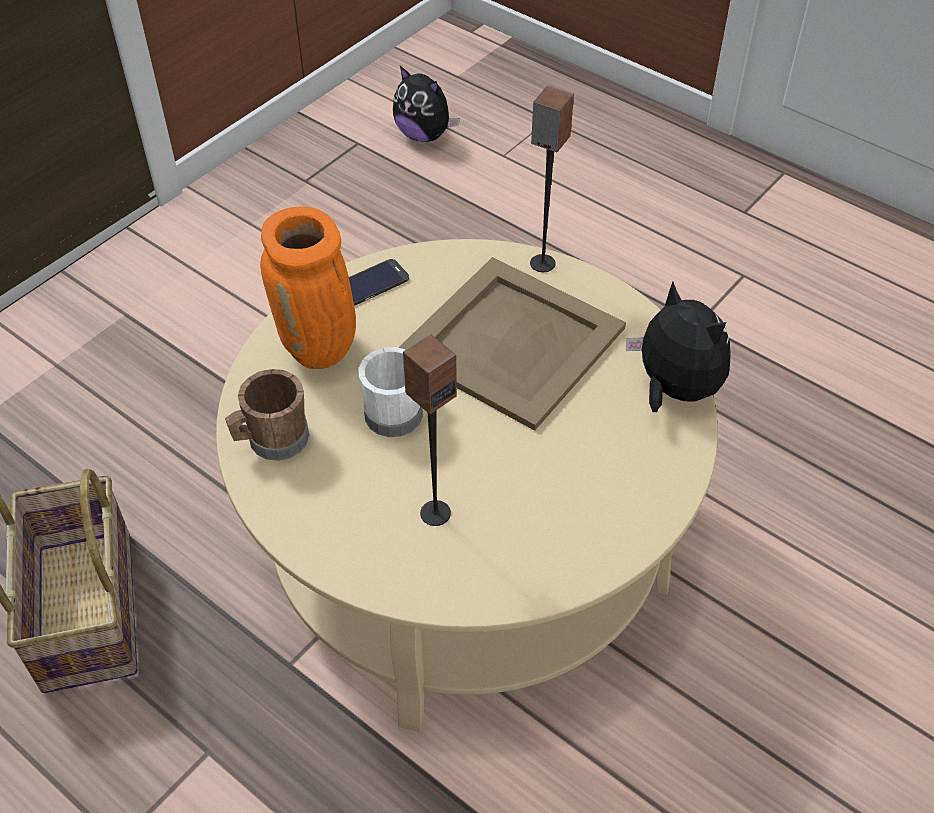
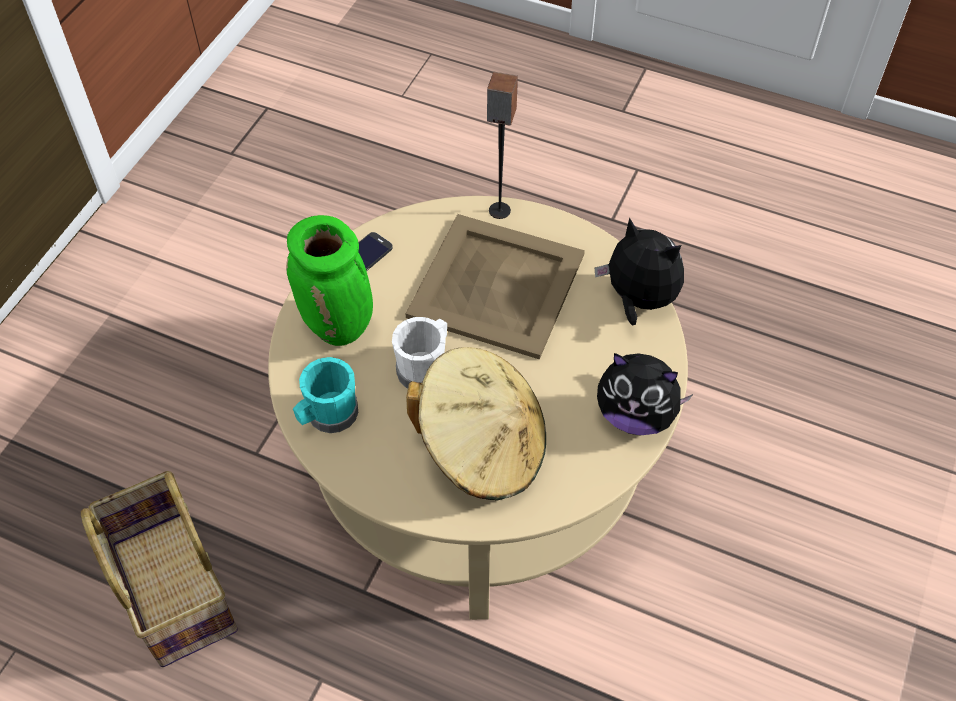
camera: 15 degrees left, 5 degrees up
(272, 440) = (328, 416): brown mug -> turquoise mug
(319, 350) = (339, 327): orange vase -> green vase
(424, 135) = (325, 89): plush toy -> plush toy (635, 415)
(435, 512) = (482, 447): speaker -> beige hat

